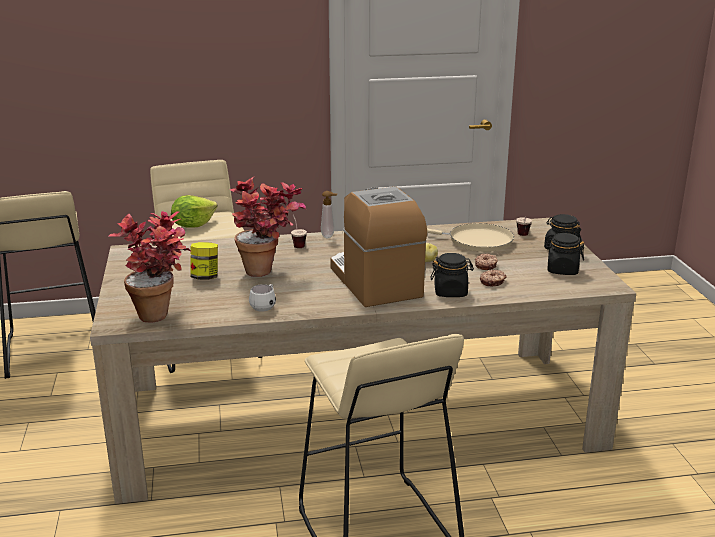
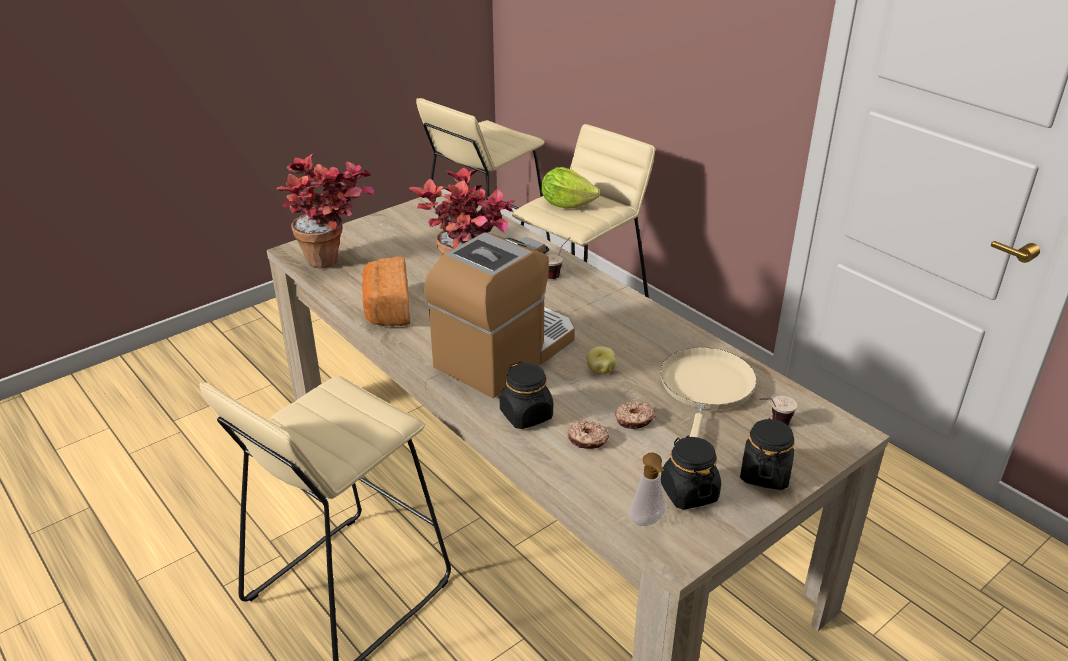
camera: 60 degrees right, 10 degrees up
(205, 277) = (426, 254): jar -> none
(265, 307) = (387, 309): white mug -> bread
(329, 236) = (601, 283): soap dispenser -> soap dispenser (648, 522)
(475, 241) = (706, 389): beige frying pan -> beige frying pan turned 150 degrees counterclockwise

